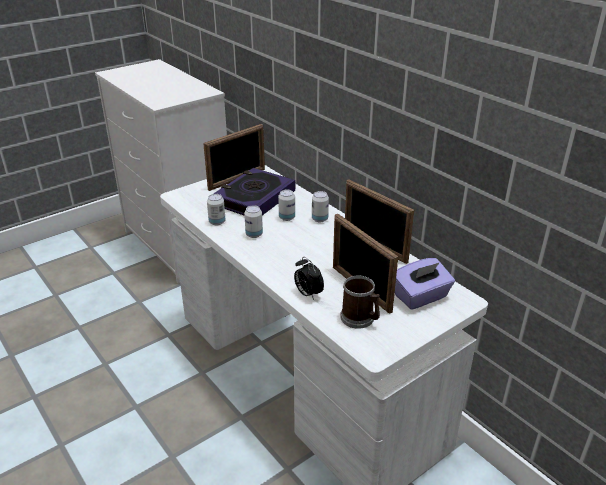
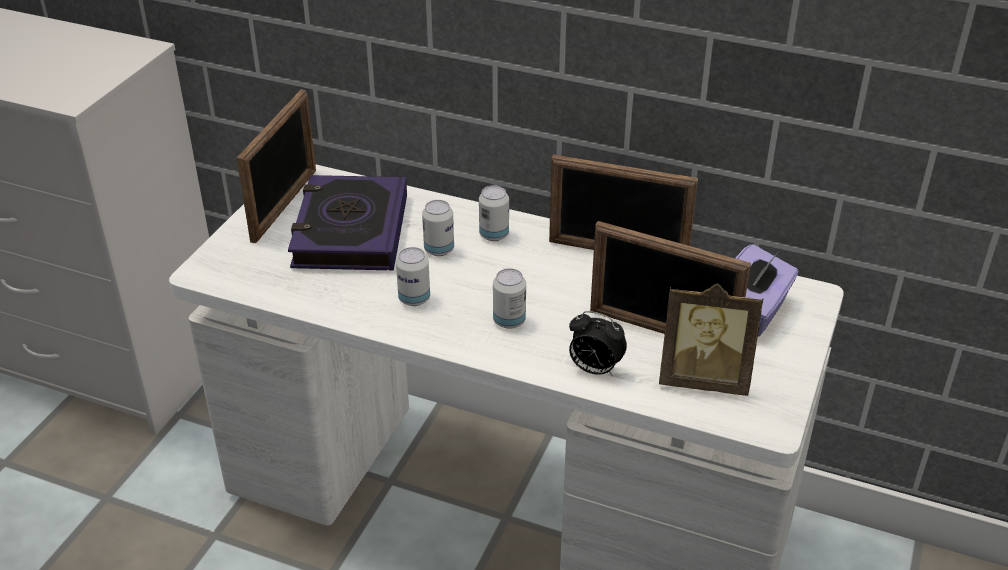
camera: 30 degrees left, 5 degrees up
(217, 222) = (328, 298): can -> can (509, 321)
(360, 319) = (704, 379): mug -> picture frame

